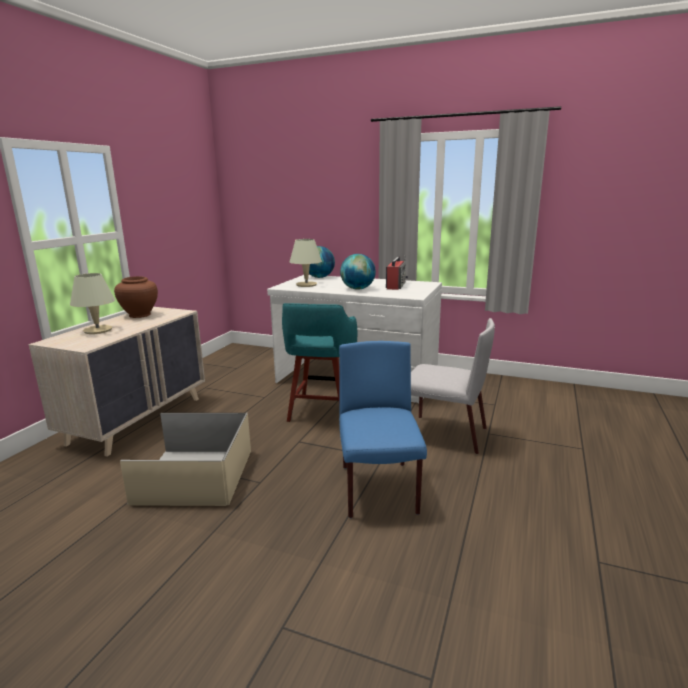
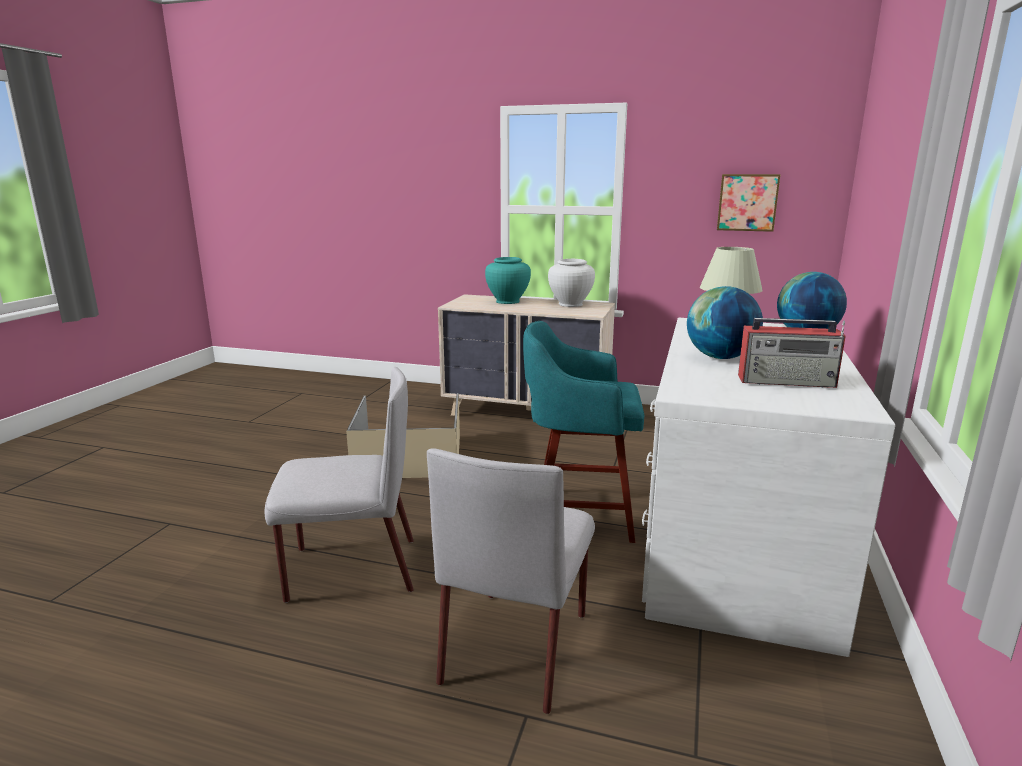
camera: 85 degrees right, 0 degrees up
(98, 330) = (507, 301): beige table lamp -> turquoise vase
(140, 315) = (570, 304): brown vase -> white vase
(185, 219) = (747, 202): none -> picture
(379, 490) = (350, 570): blue chair -> grey chair

